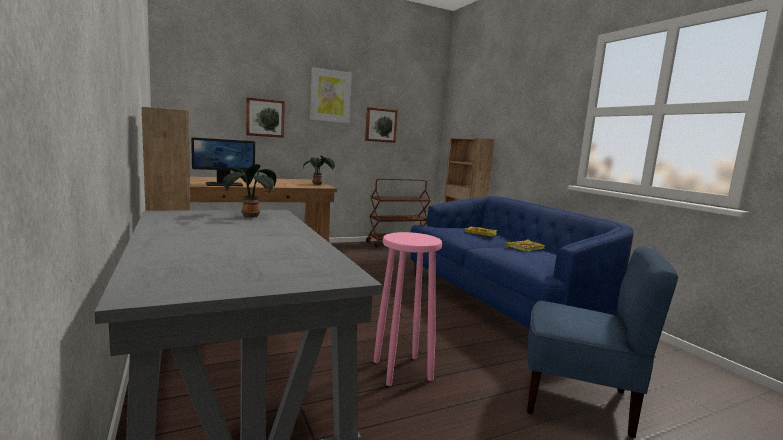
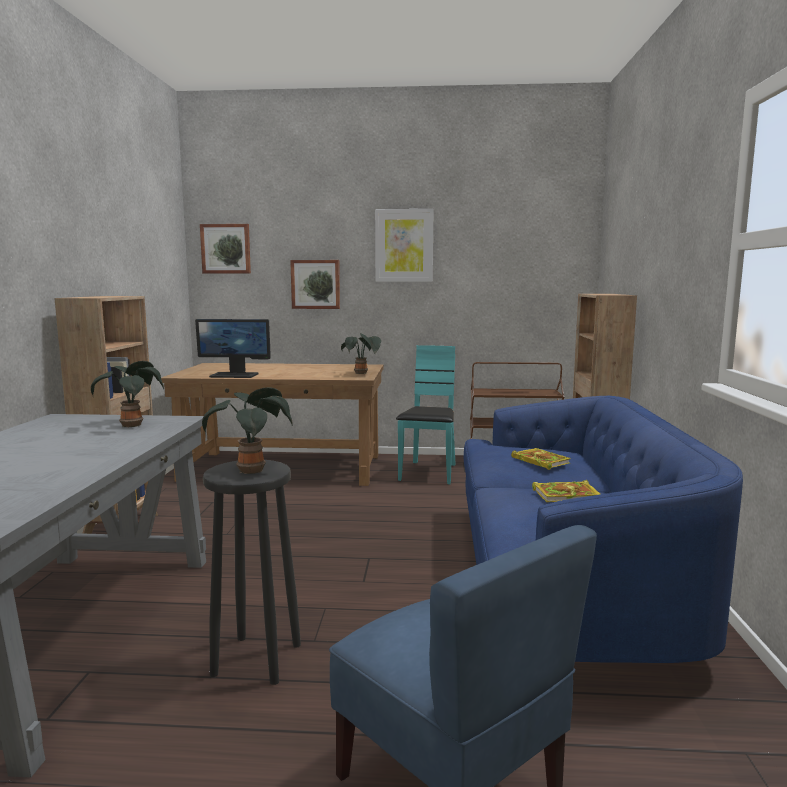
camera: 30 degrees right, 0 degrees up
(356, 253) = (429, 473): none -> turquoise chair
(380, 125) = (484, 281): picture -> picture (226, 249)
(402, 370) = (256, 660): pink stool -> black stool
(416, 237) = (252, 470): none -> potted plant

